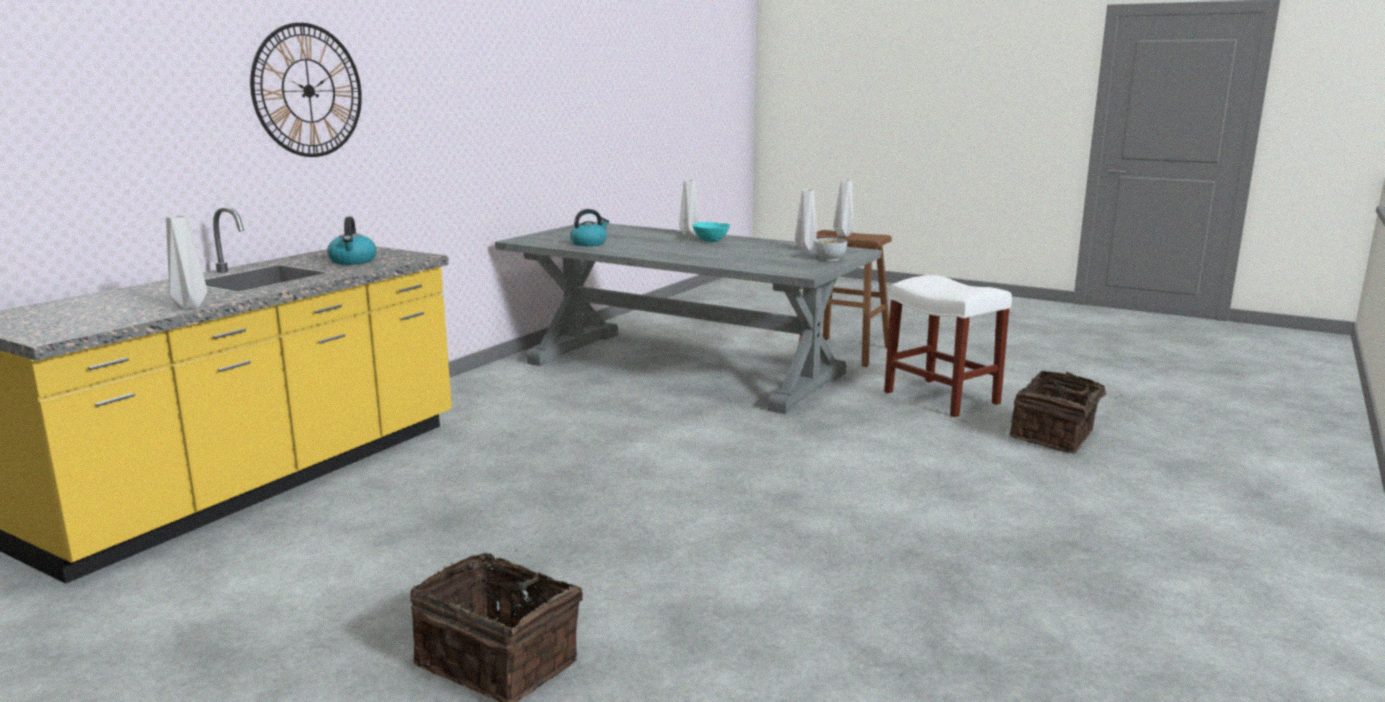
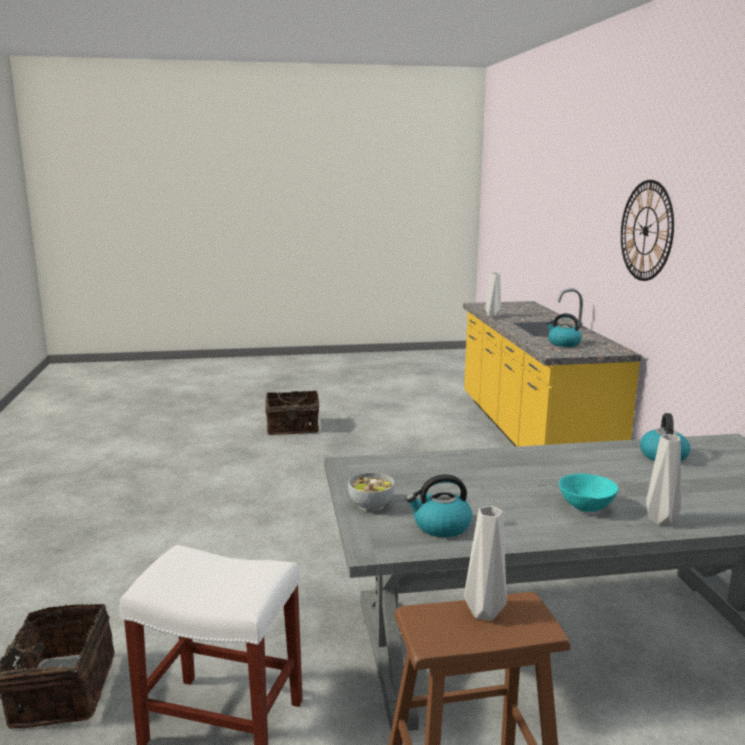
camera: 140 degrees right, 0 degrees up
(806, 249) = (441, 526): grey vase -> kettle

